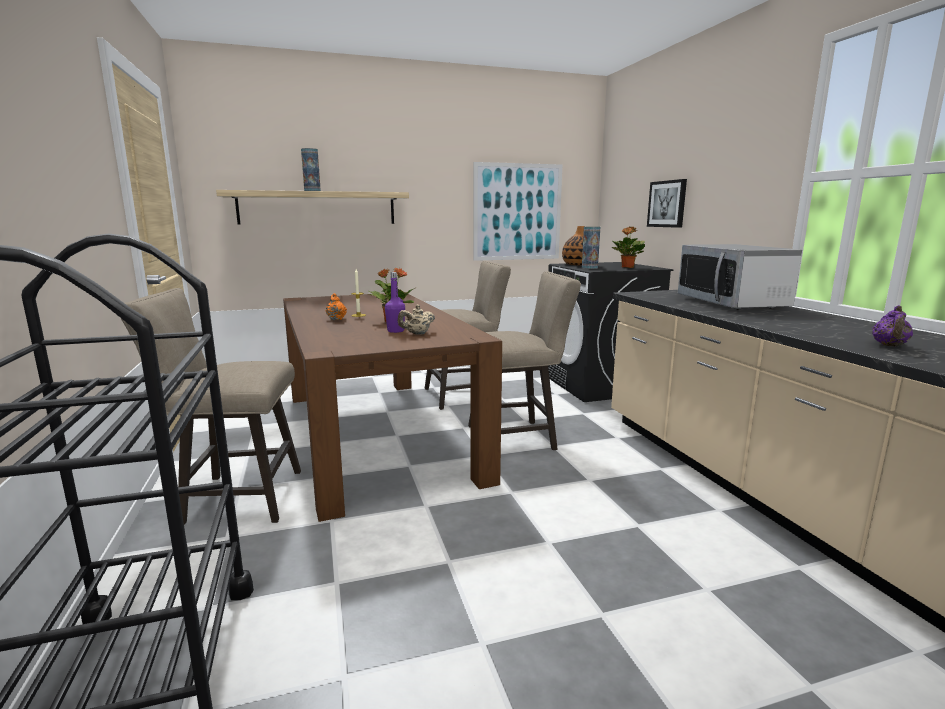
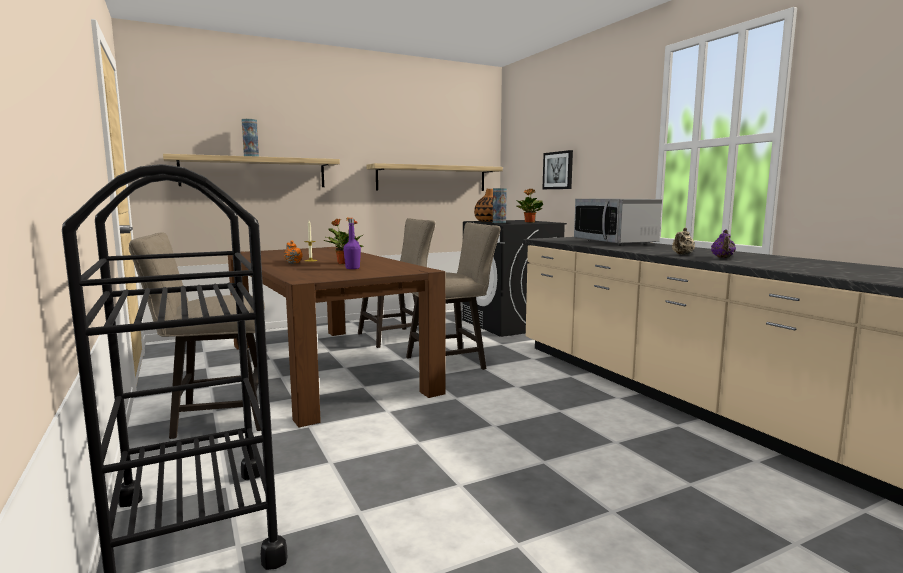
camera: 10 degrees left, 5 degrees down
(417, 334) = (372, 269): beige teapot -> beige teapot (682, 254)
(517, 212) = (432, 178): picture -> shelf

